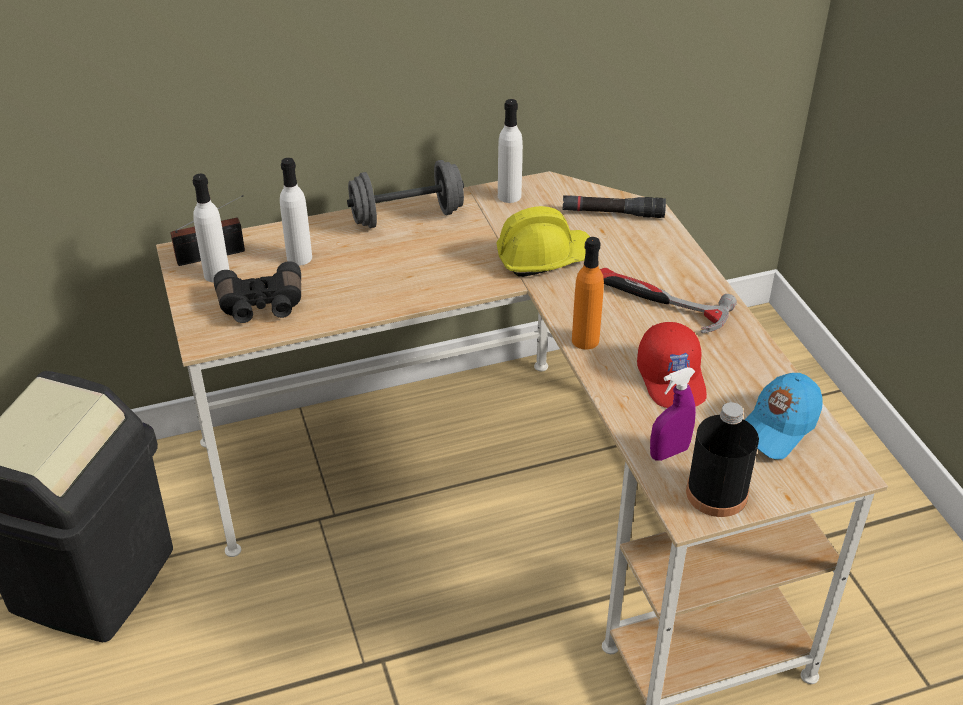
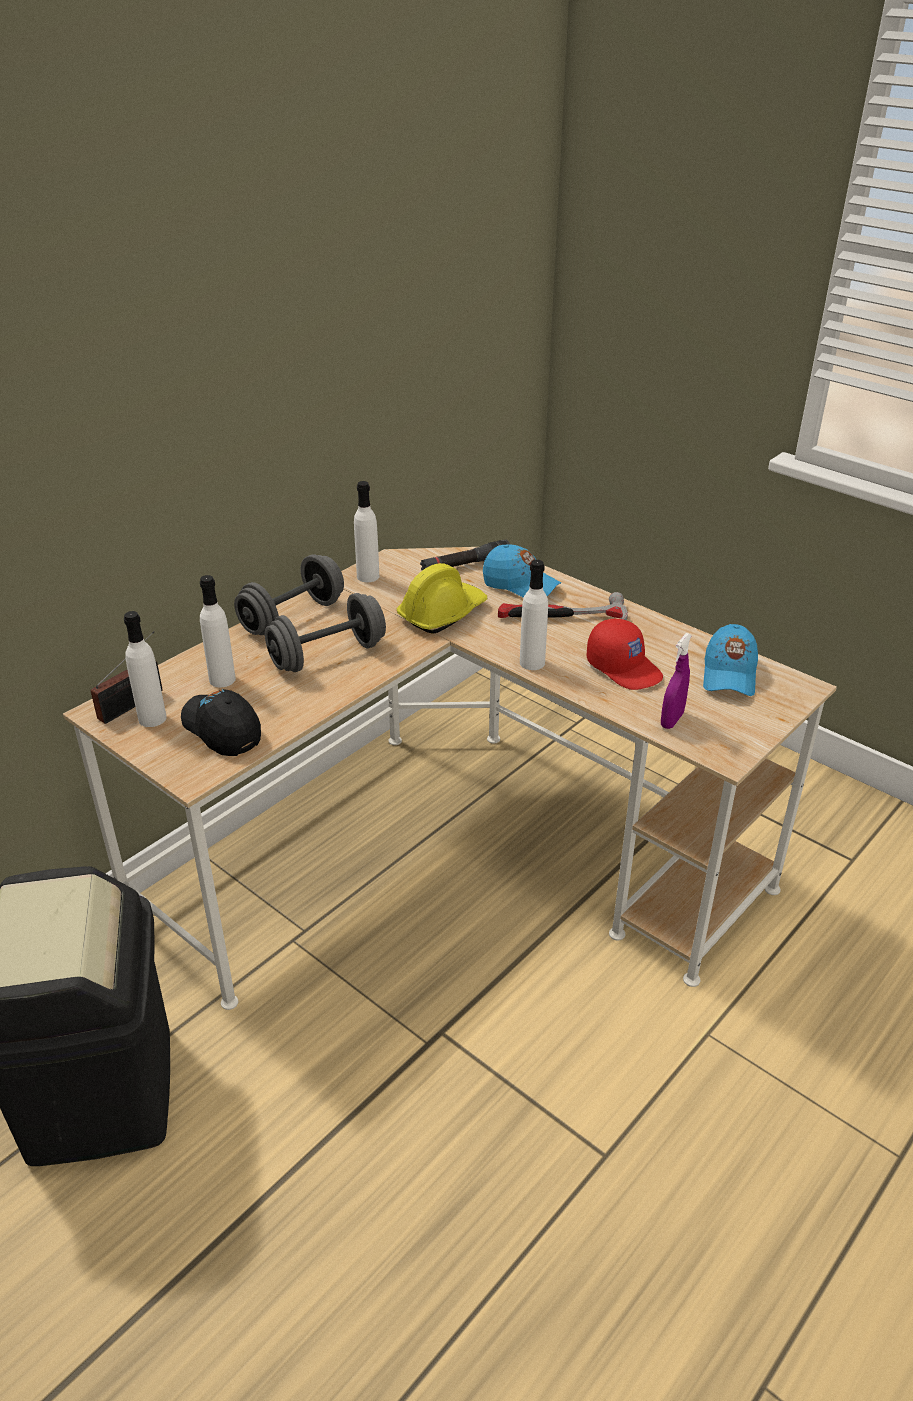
camera: 30 degrees left, 5 degrees down
(261, 306) = (222, 730): black binoculars -> black cap
(405, 265) = (327, 655): none -> grey dumbbell
(585, 340) = (532, 662): orange bottle -> white bottle
(648, 253) = (520, 585): none -> blue cap
(716, 493) = (732, 735): black bottle -> none

